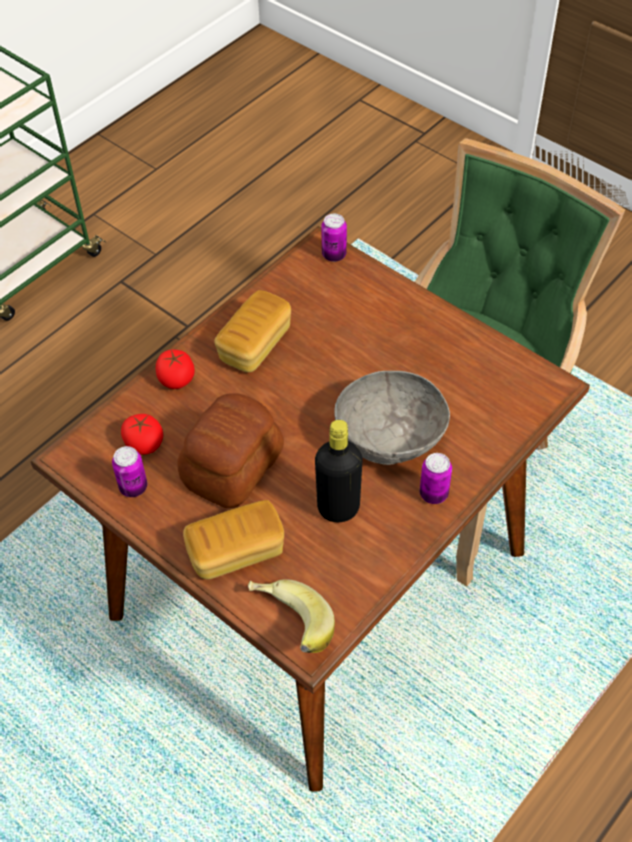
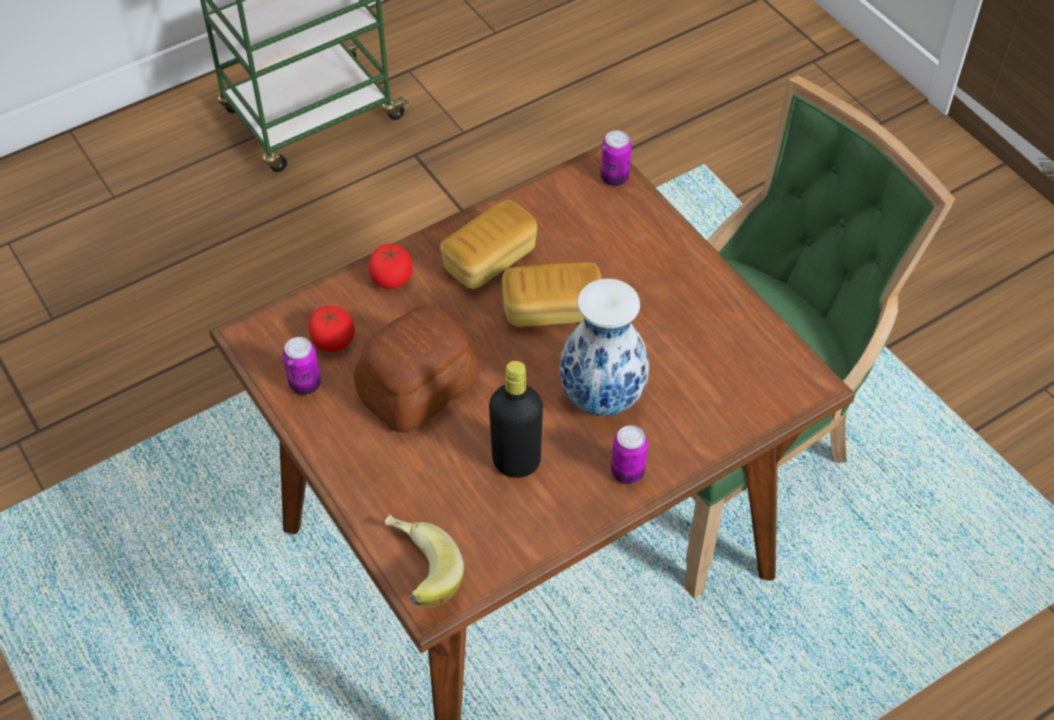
camera: 15 degrees right, 0 degrees up
(236, 552) = (389, 480): bread -> bread (552, 309)
(390, 436) = (603, 397): grey bowl -> vase

